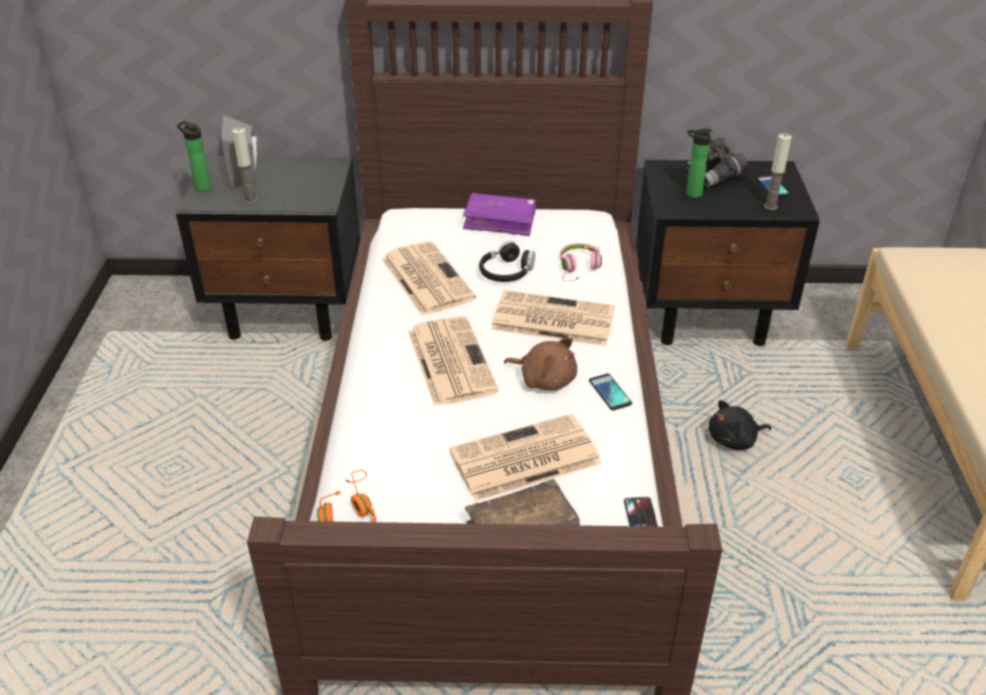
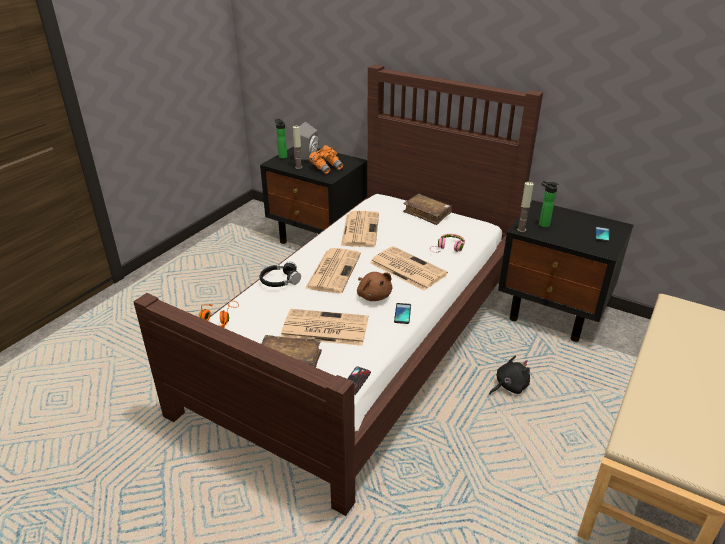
camera: 30 degrees right, 5 degrees down
(299, 188) = (326, 167): none -> orange binoculars
(500, 221) = (427, 213): purple book -> brown book
(506, 272) = (405, 238): black headphones -> black headphones (280, 281)
(715, 176) = (568, 219): grey binoculars -> none
(734, 440) = (509, 386): black plush toy -> black plush toy turned 135 degrees clockwise
(770, 206) = (588, 244): candle -> candle (521, 230)

